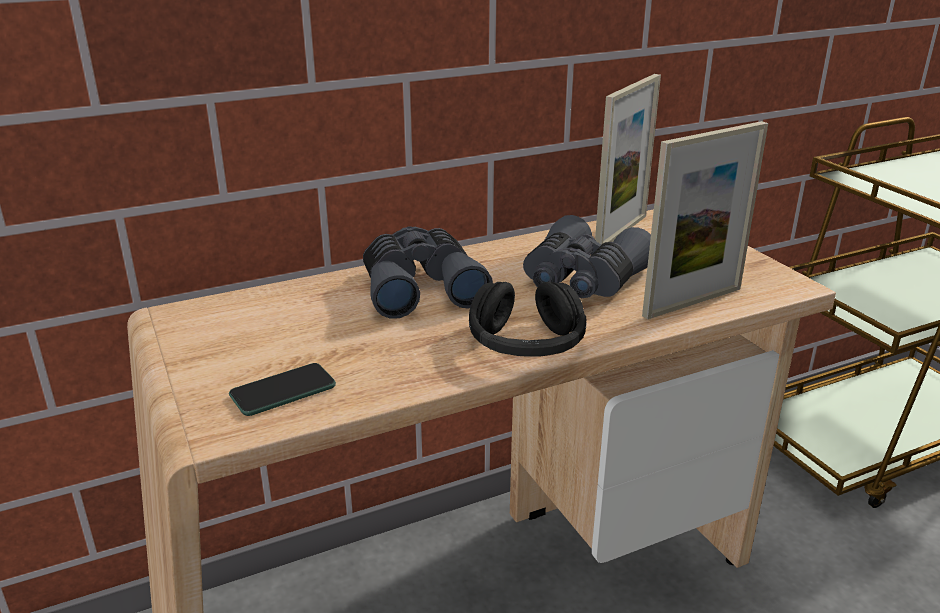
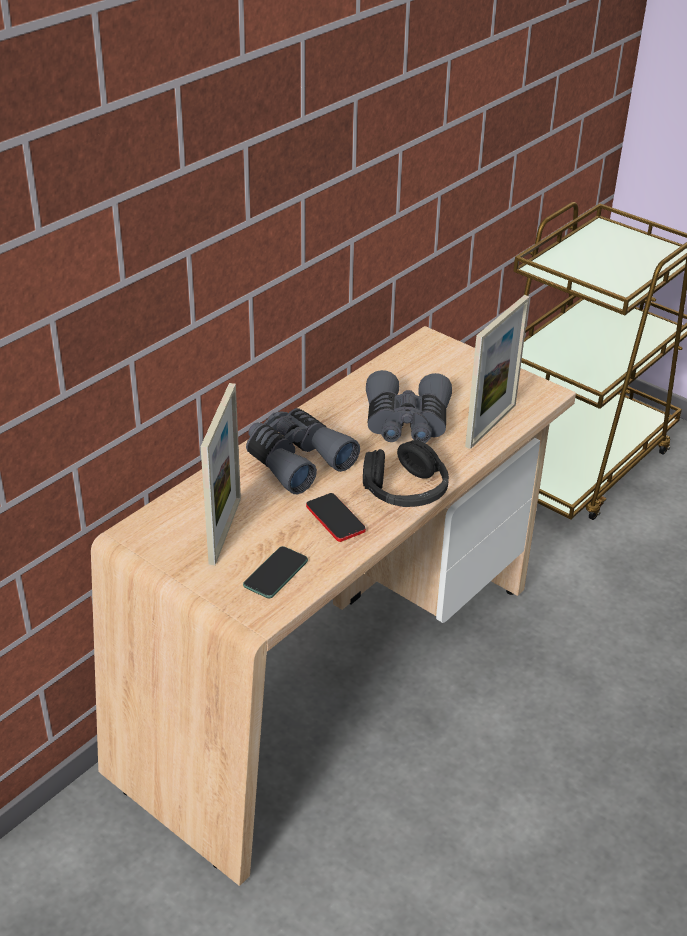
camera: 25 degrees left, 10 degrees up
(412, 352) = (335, 518): none -> phone
(621, 232) = (404, 365): picture frame -> picture frame (225, 530)

